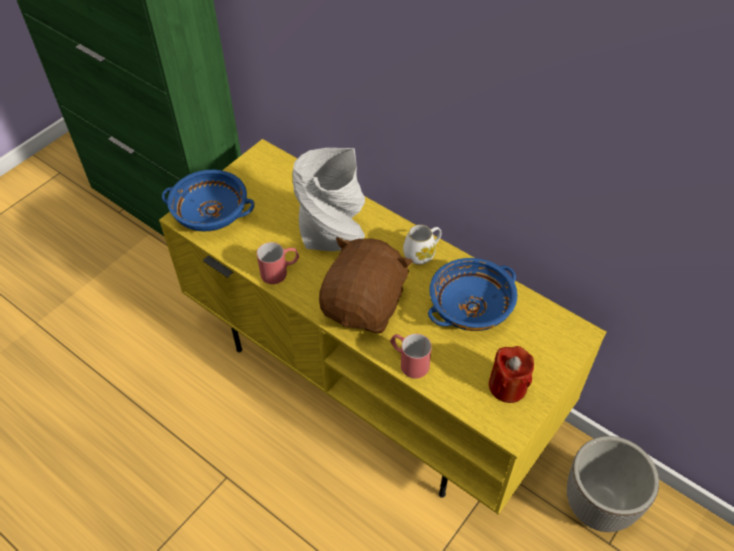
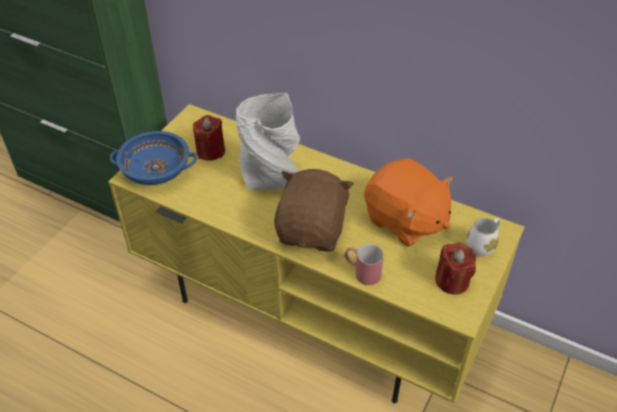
camera: 10 degrees left, 5 degrees down
(274, 198) = (210, 151): none -> red candle
(280, 271) = (230, 211): red mug -> none
(422, 253) = (353, 182): white mug -> white mug (483, 245)
(470, 307) = (405, 220): blue bowl -> orange plush toy
(597, 506) = (530, 390): planter -> none

